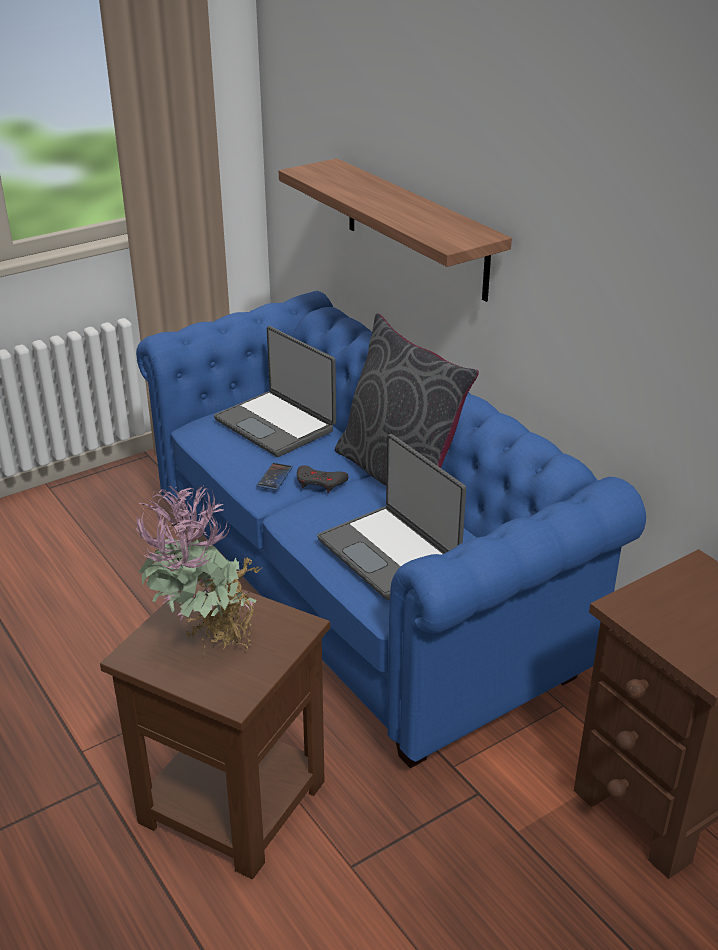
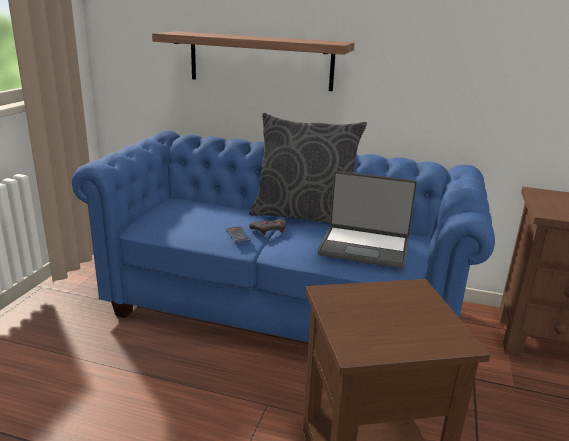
camera: 40 degrees left, 10 degrees down
(207, 646) = (389, 321): potted plant -> none
(276, 424) = (196, 211): laptop -> none

